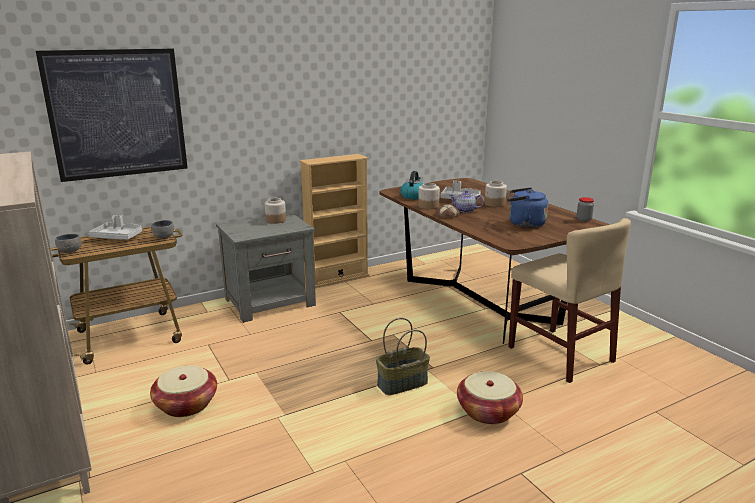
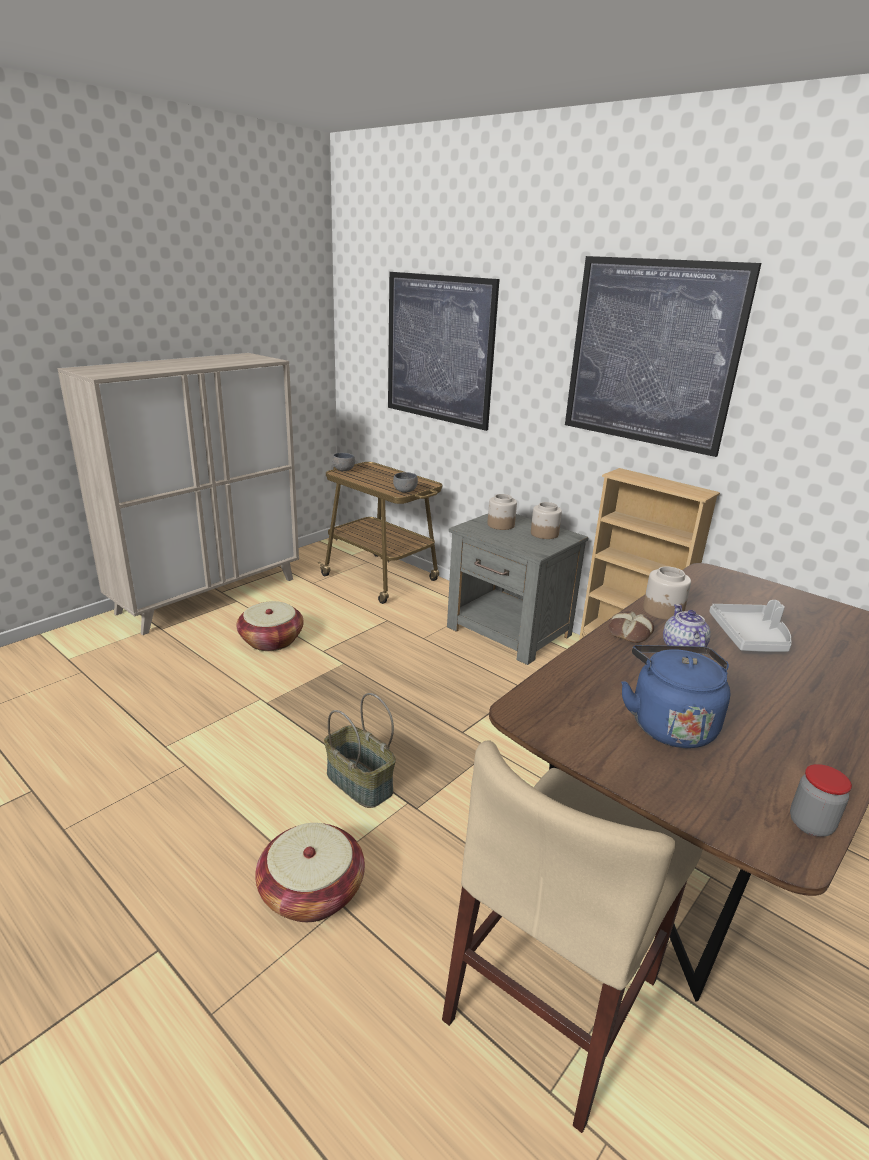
camera: 70 degrees right, 5 degrees up
(118, 237) = (392, 476): grey tray -> none
(303, 85) = (651, 354): none -> picture
(413, 196) = (705, 592): kettle -> none
(494, 204) = (770, 679): jar -> jar (500, 525)

